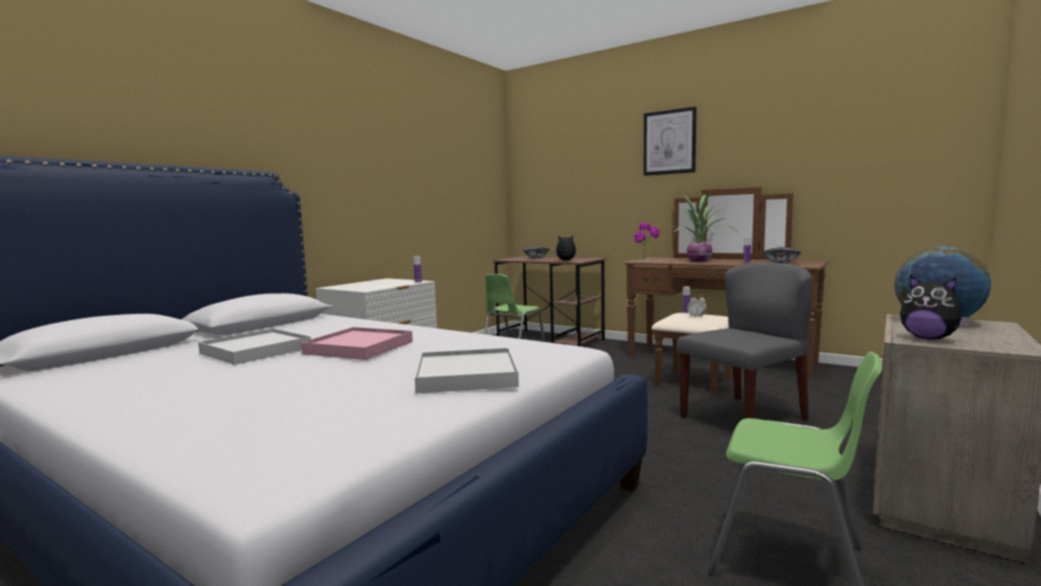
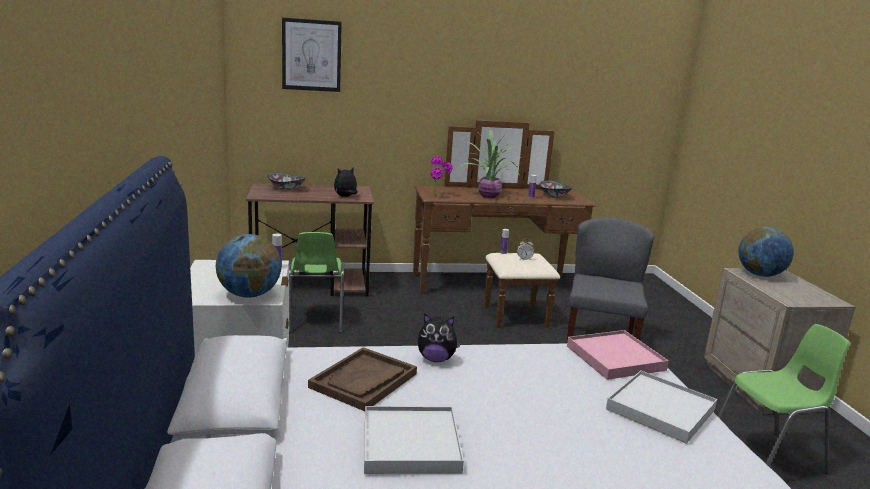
camera: 45 degrees left, 10 degrees up
(326, 329) = (363, 381): none -> brown tray
(359, 347) = (491, 402): pink tray -> pink tray (615, 358)
(363, 288) = (249, 295): none -> globe
(669, 142) = (444, 66): picture -> picture (311, 55)
(929, 338) = (792, 297): plush toy -> plush toy (436, 359)

